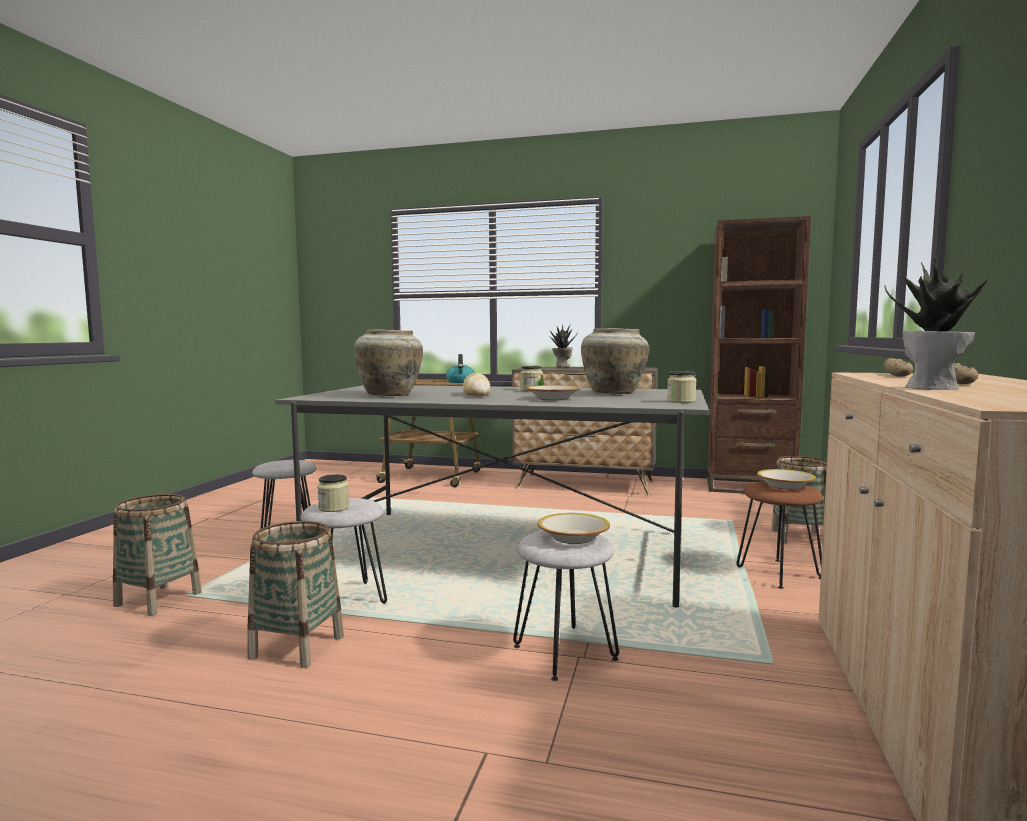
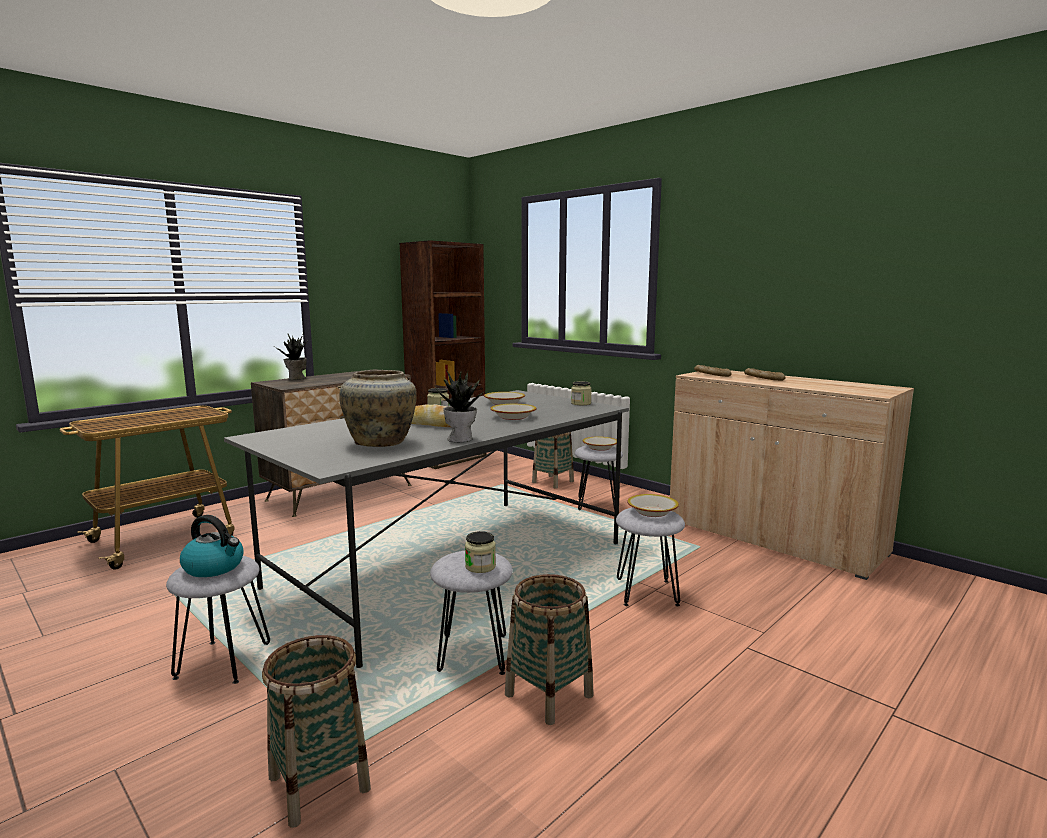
camera: 60 degrees left, 5 degrees up
(461, 382) = (189, 412): kettle -> kettle (215, 567)
(614, 393) = (504, 403): beige vase -> bowl
(779, 573) = (597, 505): brown stool -> grey stool
(934, 388) = (795, 385): potted plant -> potted plant (461, 439)

